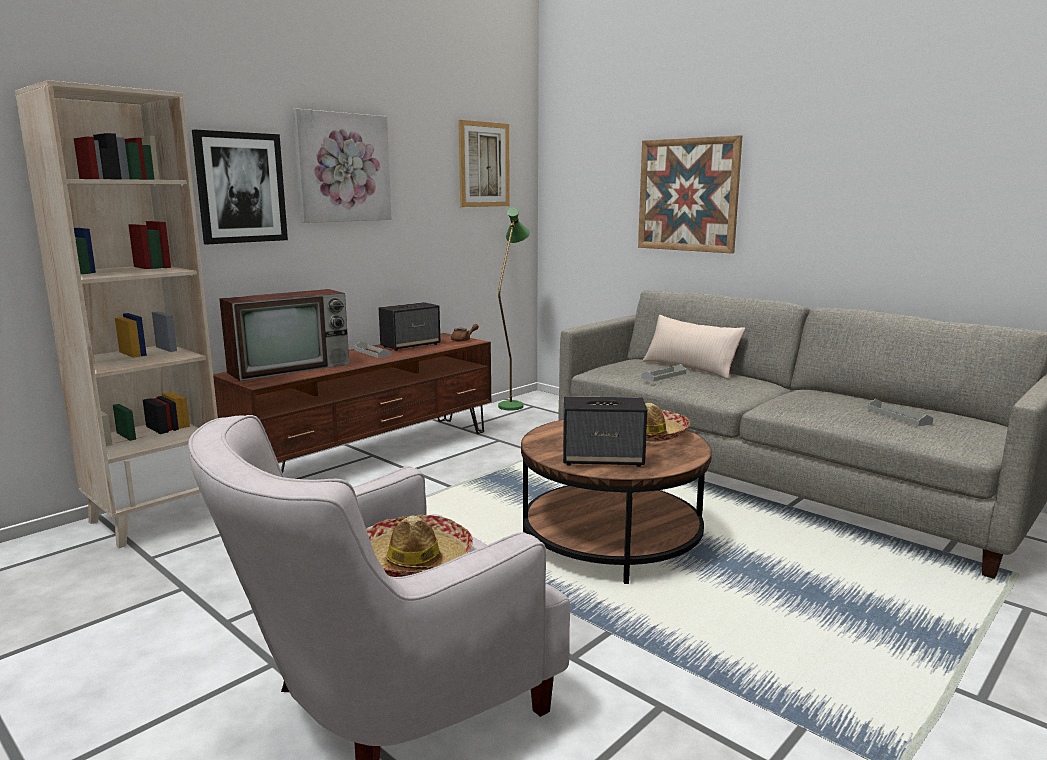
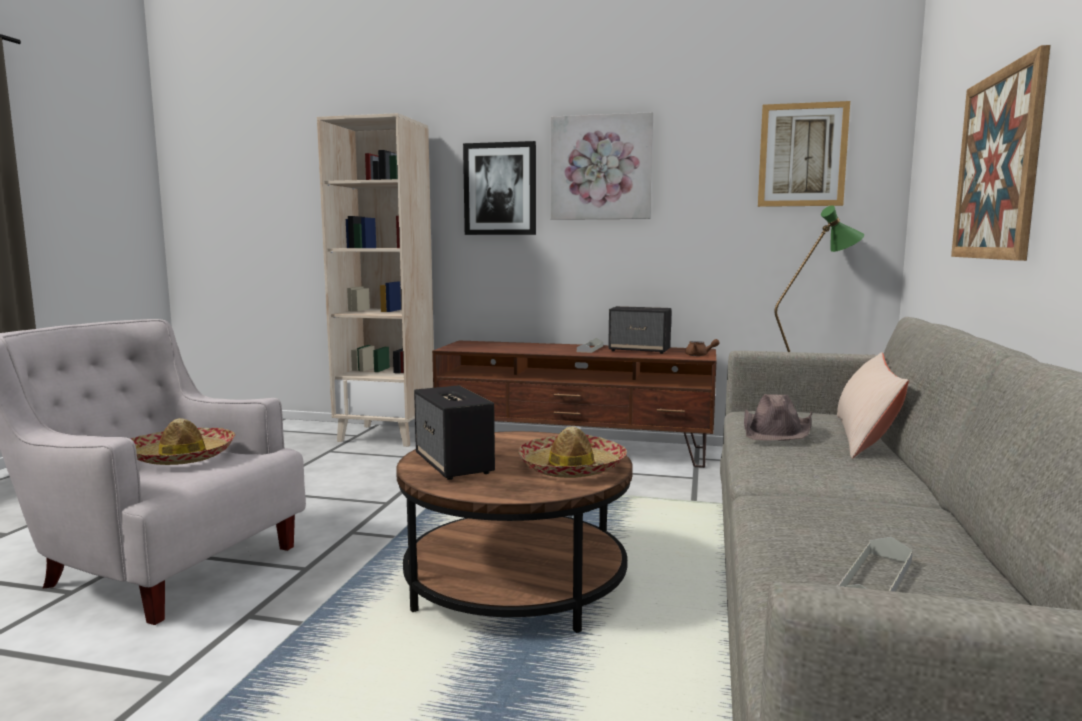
camera: 60 degrees right, 5 degrees down
(291, 368) = (504, 346): television -> none
(664, 376) = (777, 430): grey tray -> brown hat

